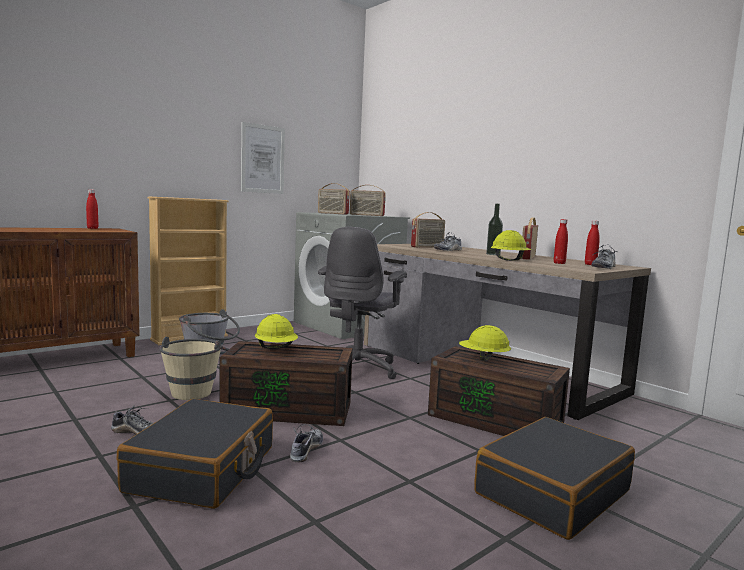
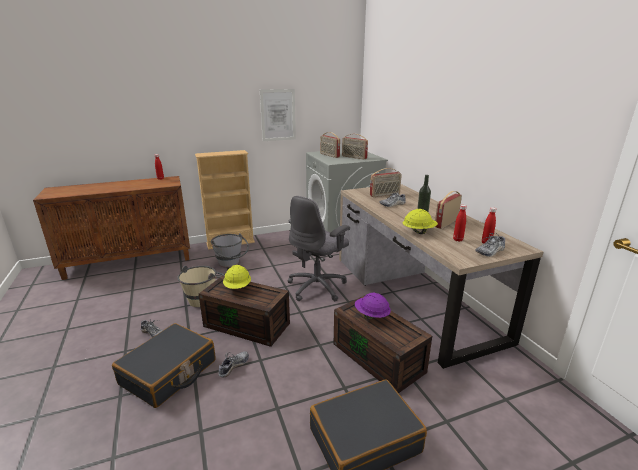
camera: 20 degrees right, 15 degrees up
(483, 359) = (371, 315): yellow hard hat -> purple hard hat

